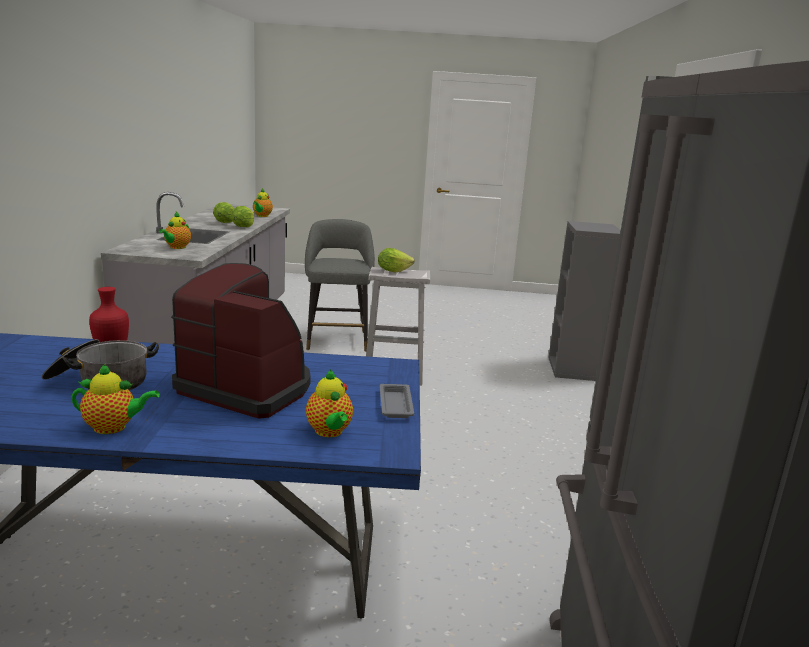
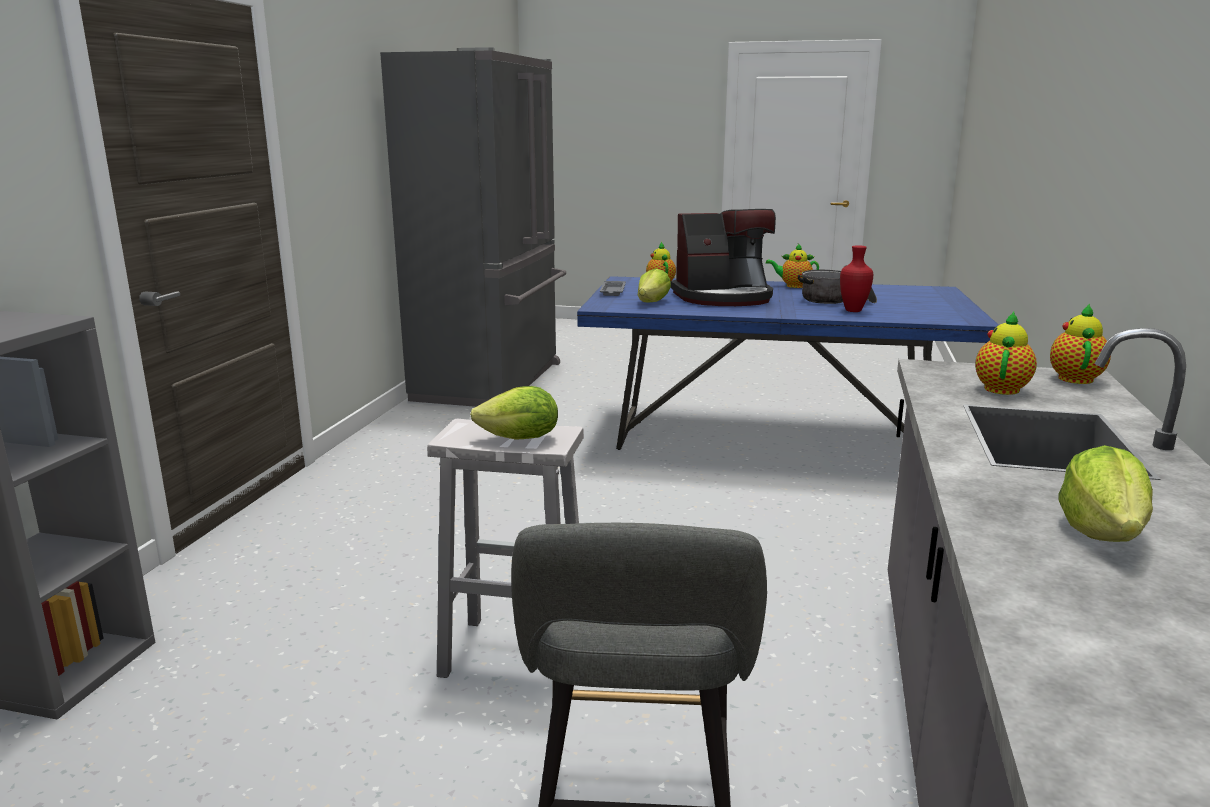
camera: 170 degrees left, 0 degrees up
(243, 226) = (992, 500): lettuce -> lettuce (653, 302)
(247, 388) = (723, 297): coffee machine -> coffee machine turned 45 degrees counterclockwise
(262, 216) = (1051, 633): teapot -> teapot (1074, 378)

